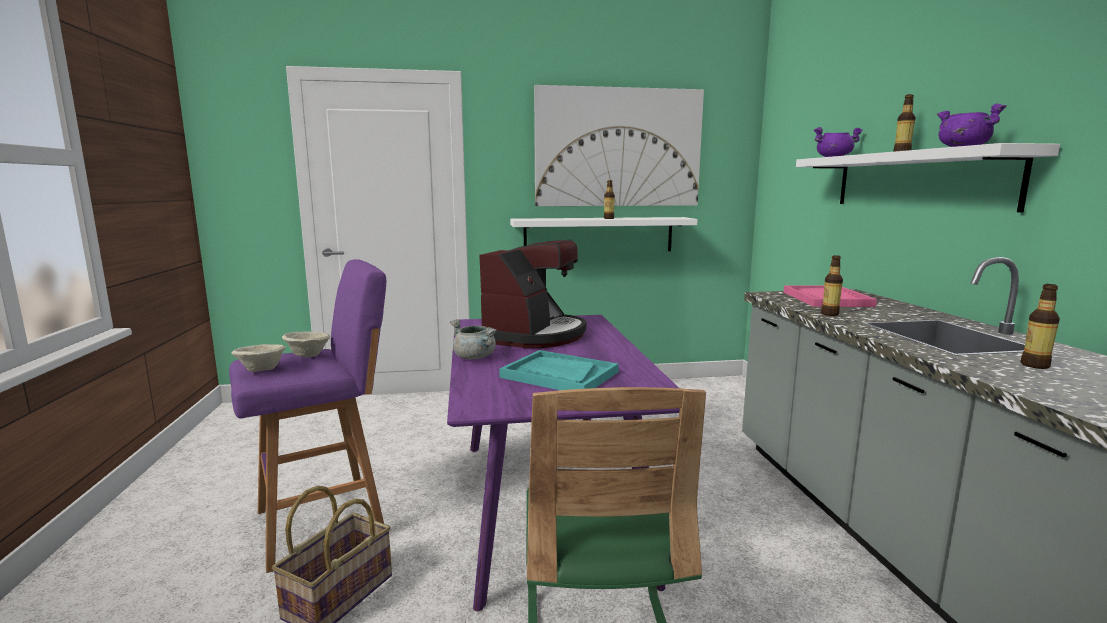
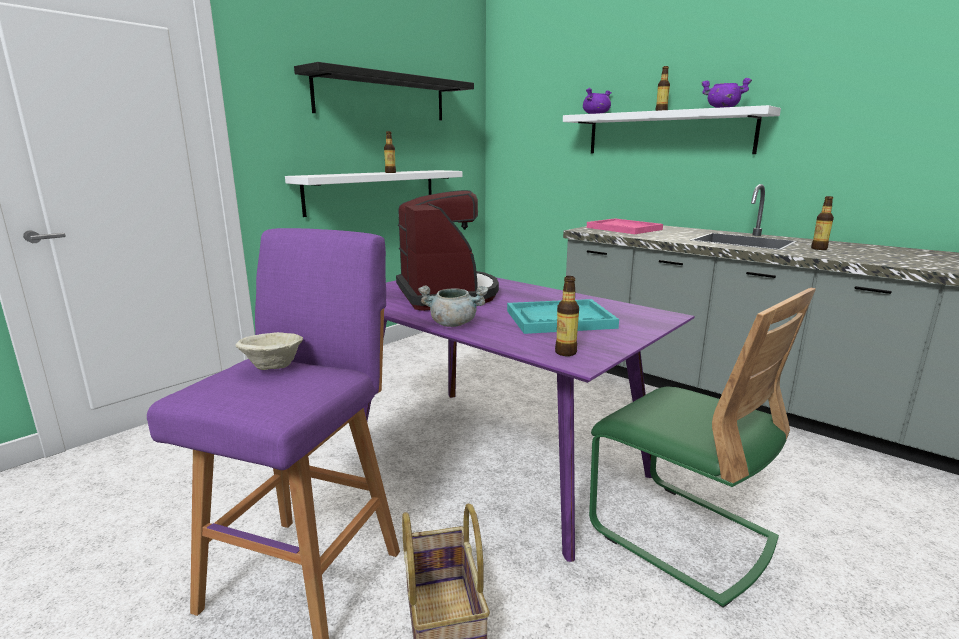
camera: 40 degrees left, 5 degrees up
(261, 371) = (262, 399): beige bowl -> none
(618, 148) = (382, 97): picture -> black shelf
(830, 314) = (658, 237): bottle -> bottle (565, 352)

